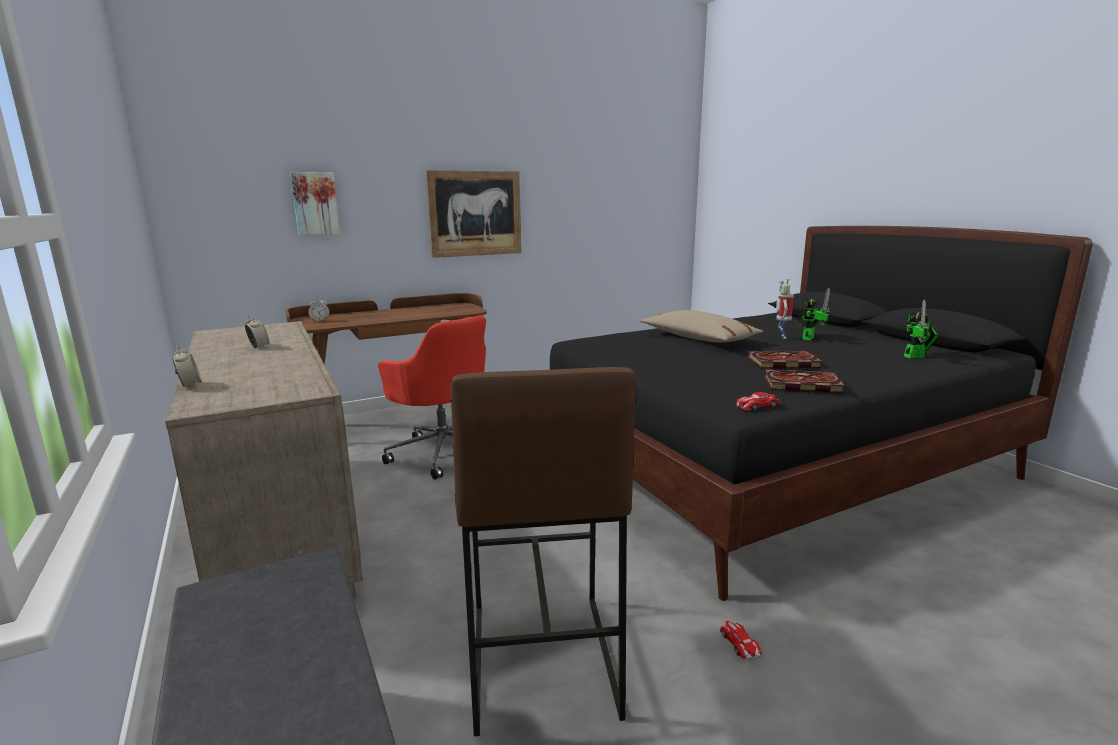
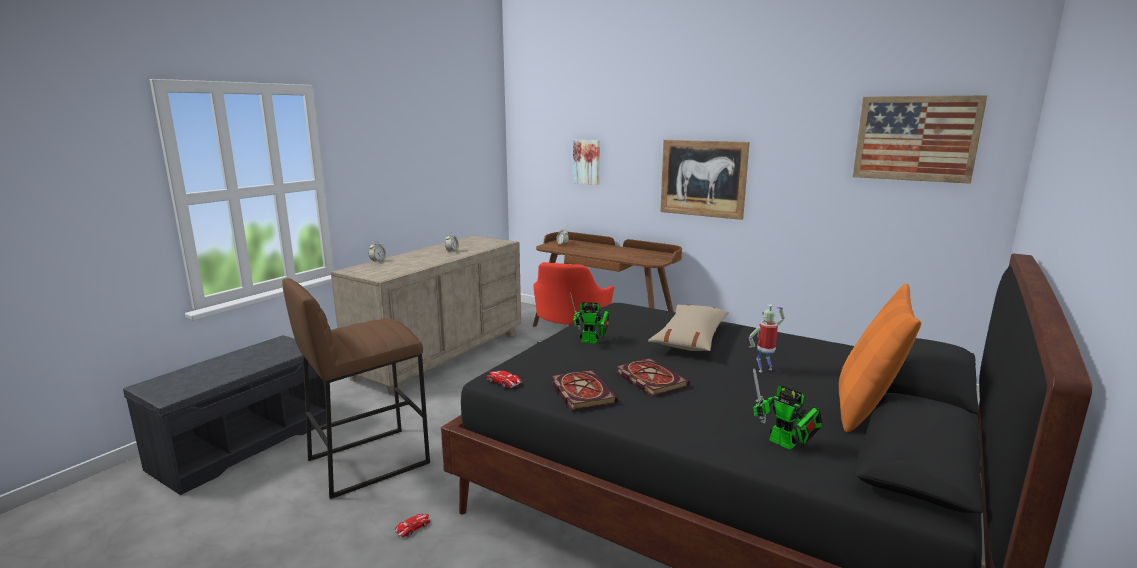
camera: 60 degrees right, 0 degrees up
(639, 166) = (915, 138): none -> picture
(808, 337) = (786, 382): toy robot -> toy robot (592, 341)
(859, 333) = (866, 407): none -> orange pillow

